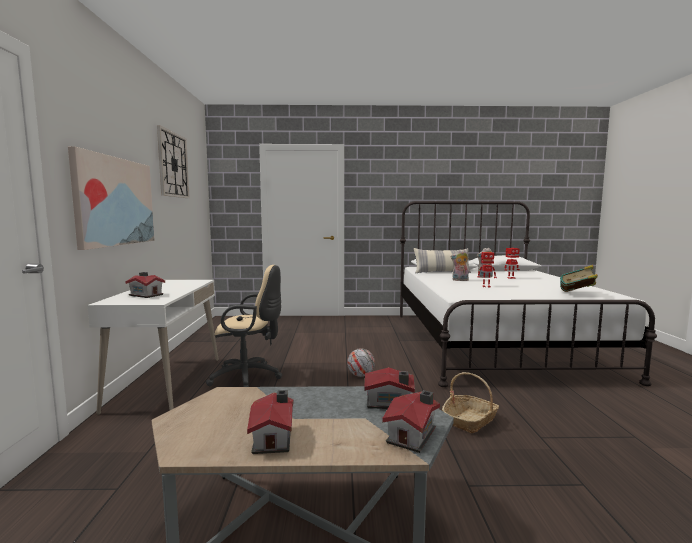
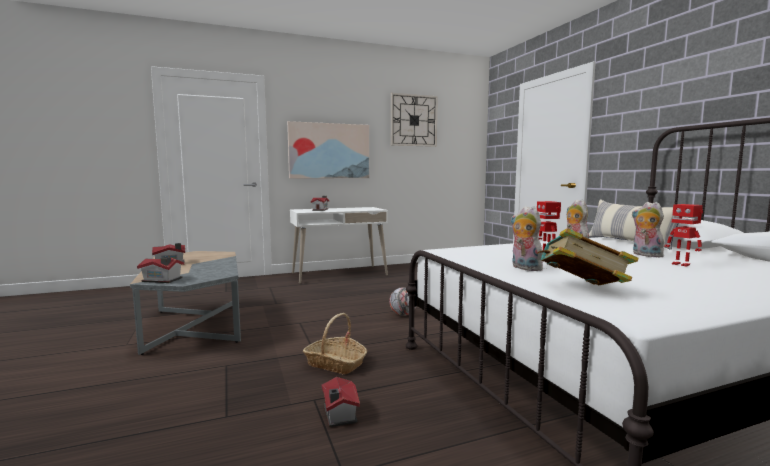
camera: 70 degrees right, 0 degrees up
(249, 377) = (364, 287): beige office chair -> none
(390, 403) = (208, 274): toy house -> toy house (339, 414)
(526, 293) = (524, 268): none -> plush toy

